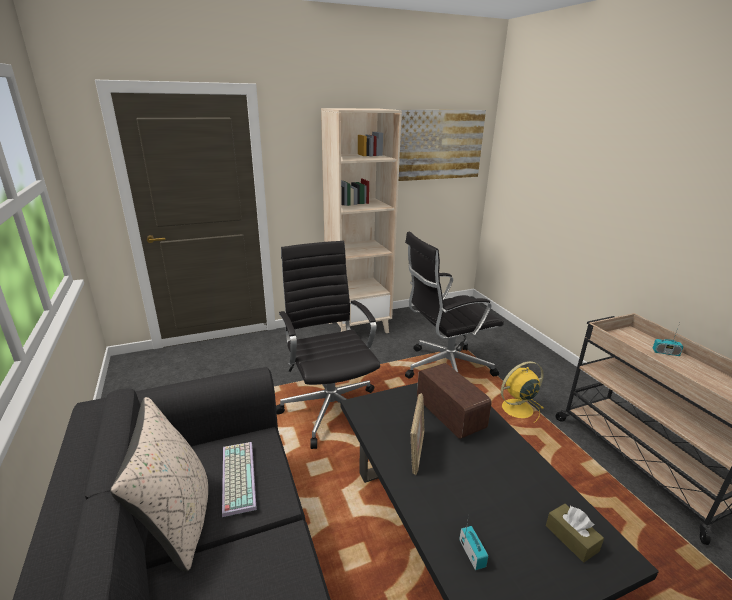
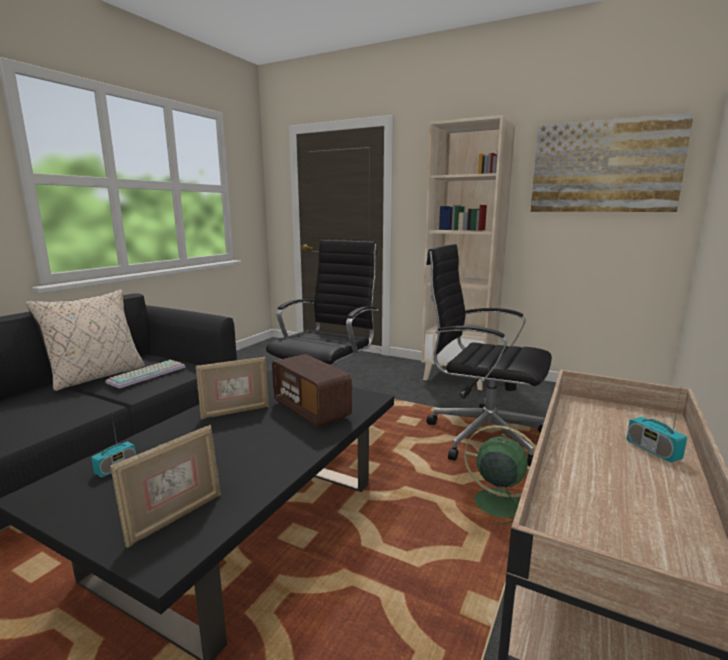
camera: 50 degrees right, 10 degrees down
(449, 415) = (311, 410): radio -> radio turned 120 degrees clockwise
(516, 409) = (495, 503): yellow fan -> green fan
(571, 538) = (175, 517): brown tissue box -> picture frame

